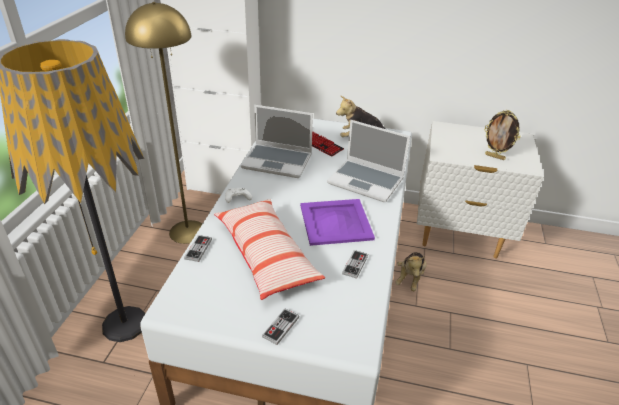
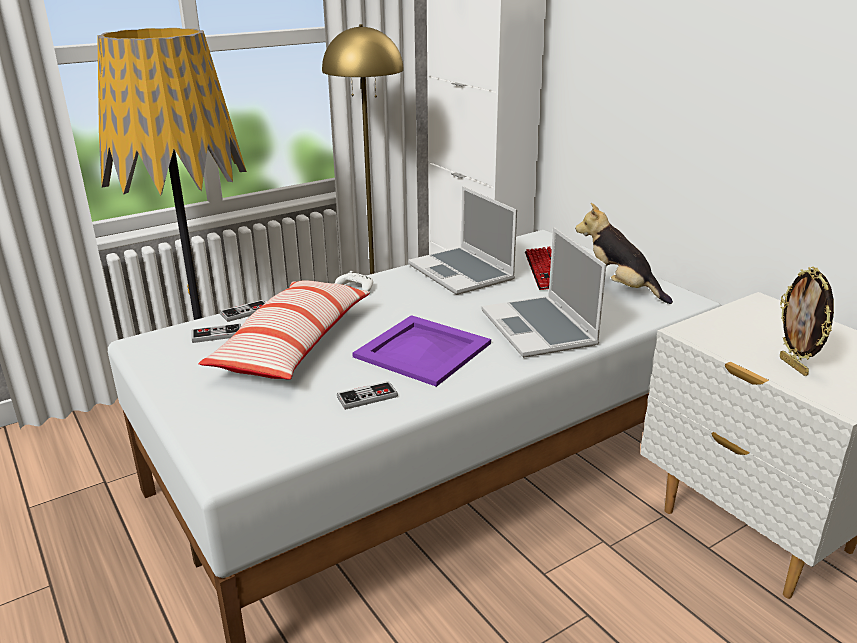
camera: 45 degrees right, 10 degrees down
(280, 327) = (194, 406): game controller -> game controller (217, 335)
(410, 278) = (583, 538): plush toy -> none

